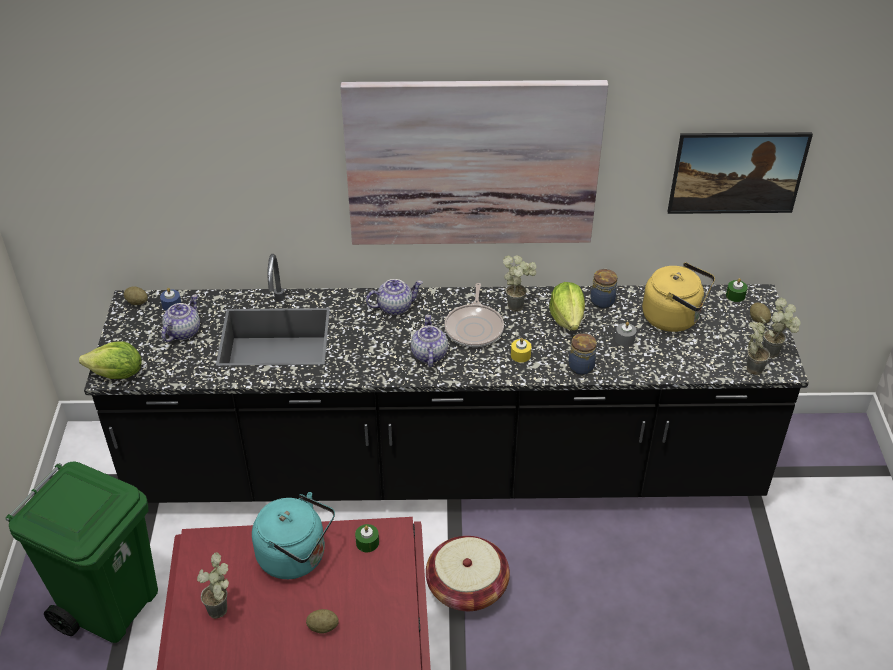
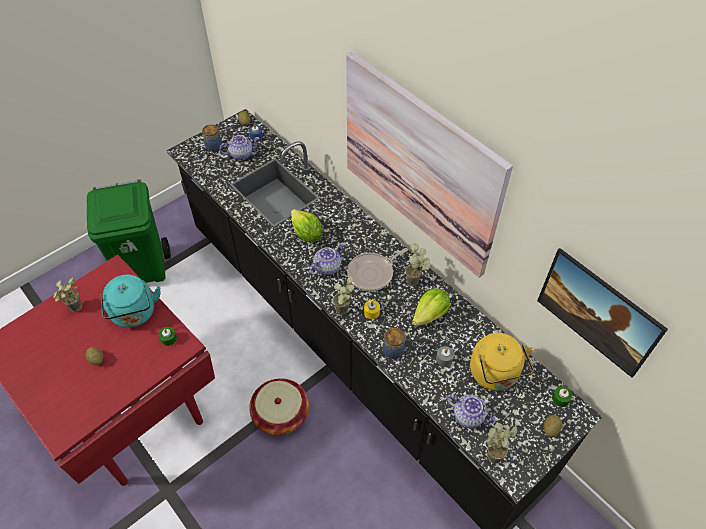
camera: 50 degrees right, 10 degrees up
(117, 374) = (188, 153): lettuce -> lettuce (306, 234)
(395, 307) = (351, 225): teapot -> teapot (469, 416)
(602, 300) = (468, 323): jar -> jar (214, 146)
(775, 353) = (525, 461): potted plant -> potted plant (344, 312)

